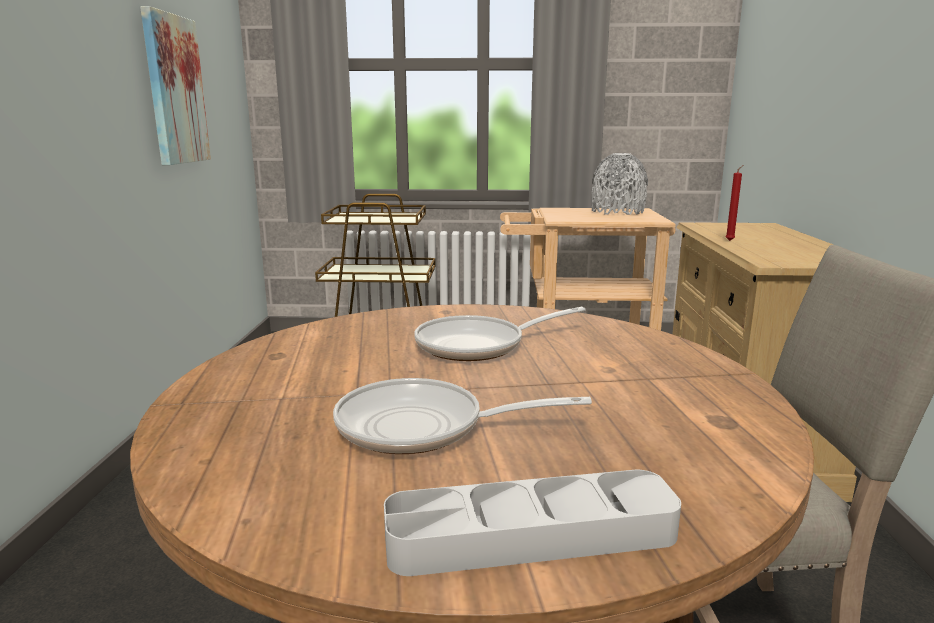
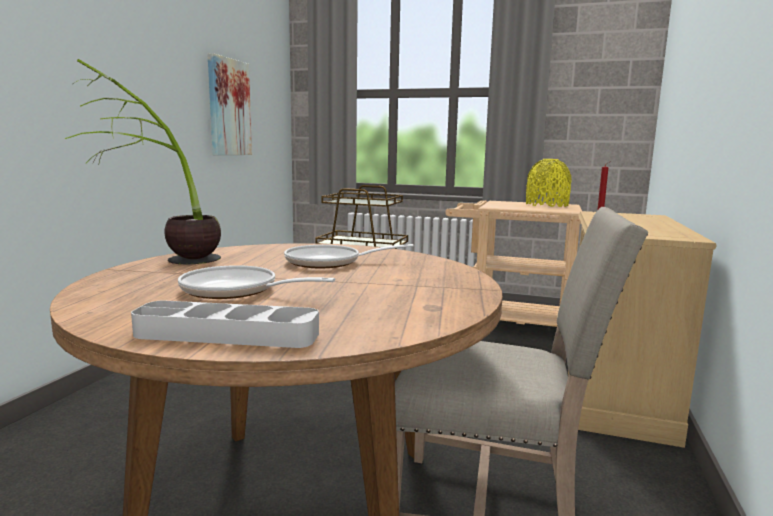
camera: 15 degrees right, 5 degrees down
(241, 379) = (166, 264): none -> potted plant
(617, 212) = (546, 205): grey vase -> yellow vase

